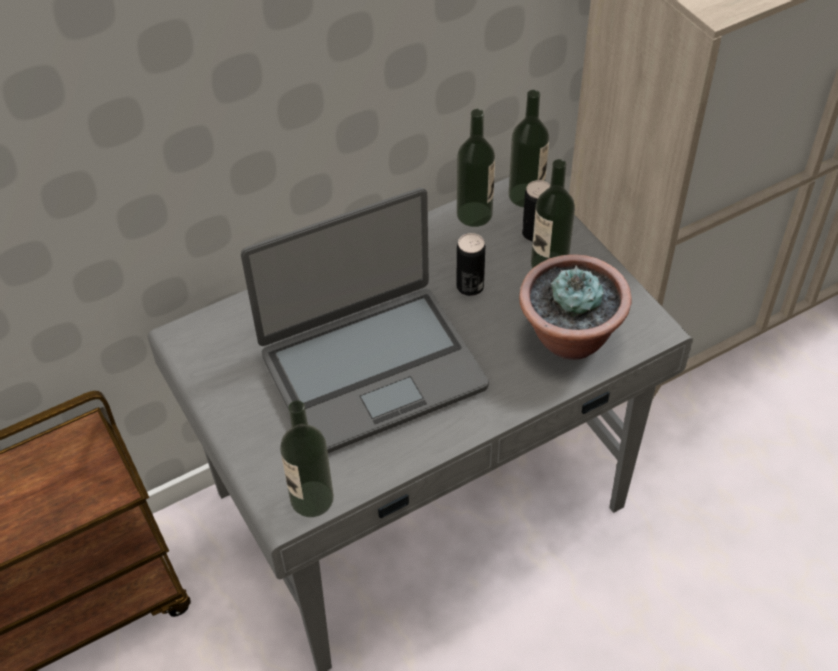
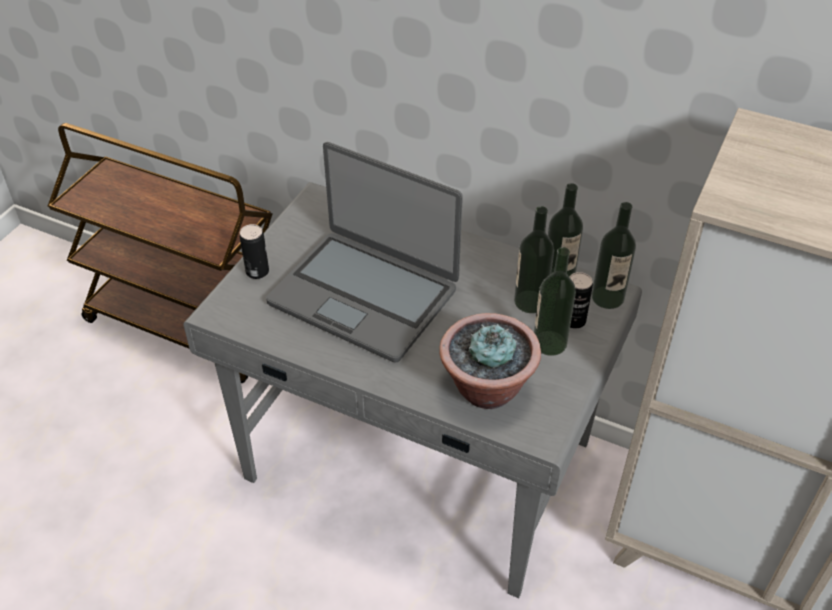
camera: 55 degrees right, 5 degrees down
(312, 499) = (234, 319): bottle -> bottle (530, 301)
(470, 286) = (485, 309): can -> can (257, 271)

